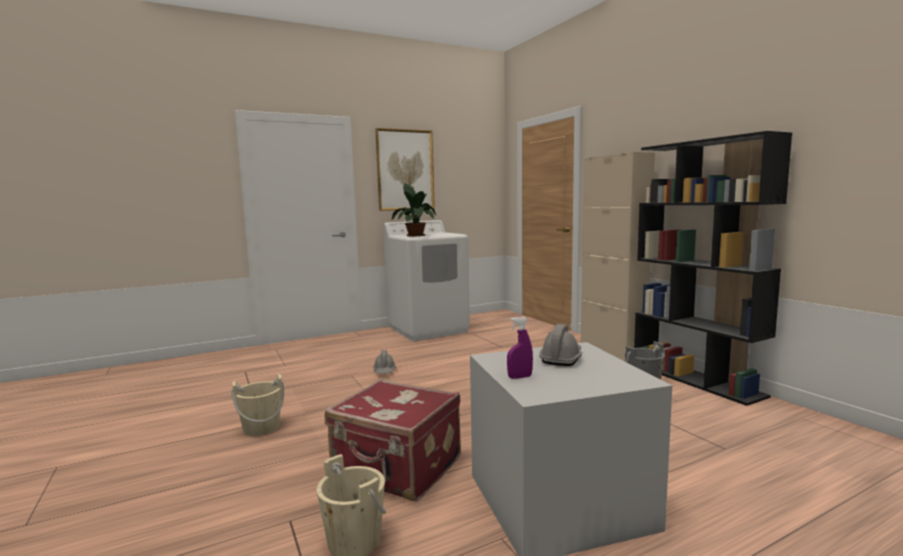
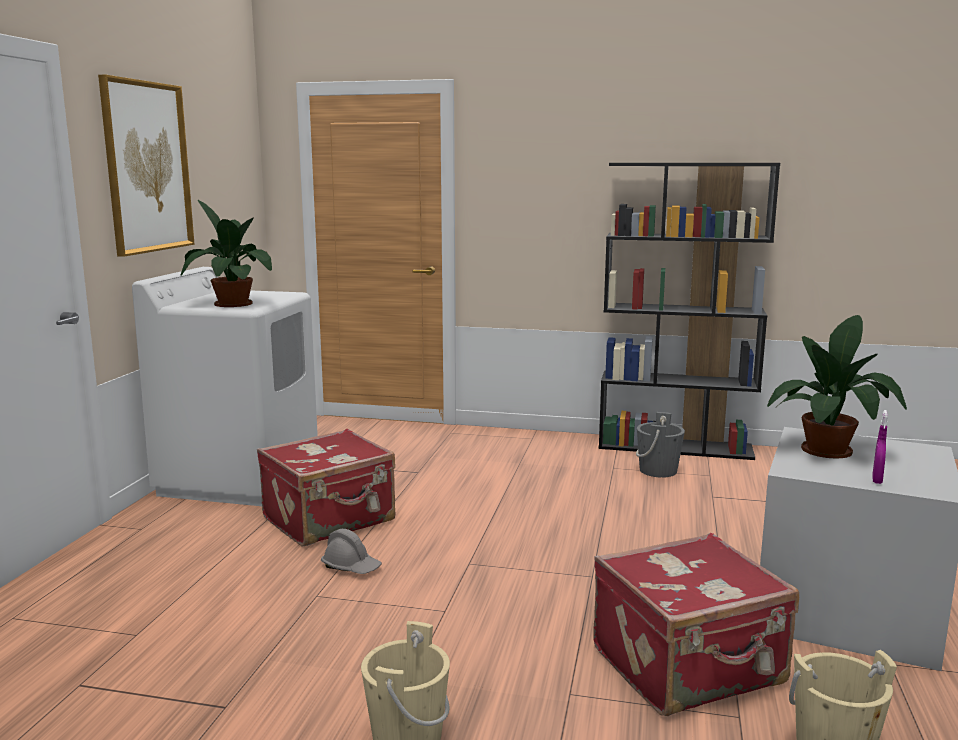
camera: 50 degrees left, 5 degrees up
(420, 353) = (330, 520): none -> red suitcase
(561, 358) = (831, 450): grey hard hat -> potted plant
(612, 351) = (545, 438): beige cabinet -> none

